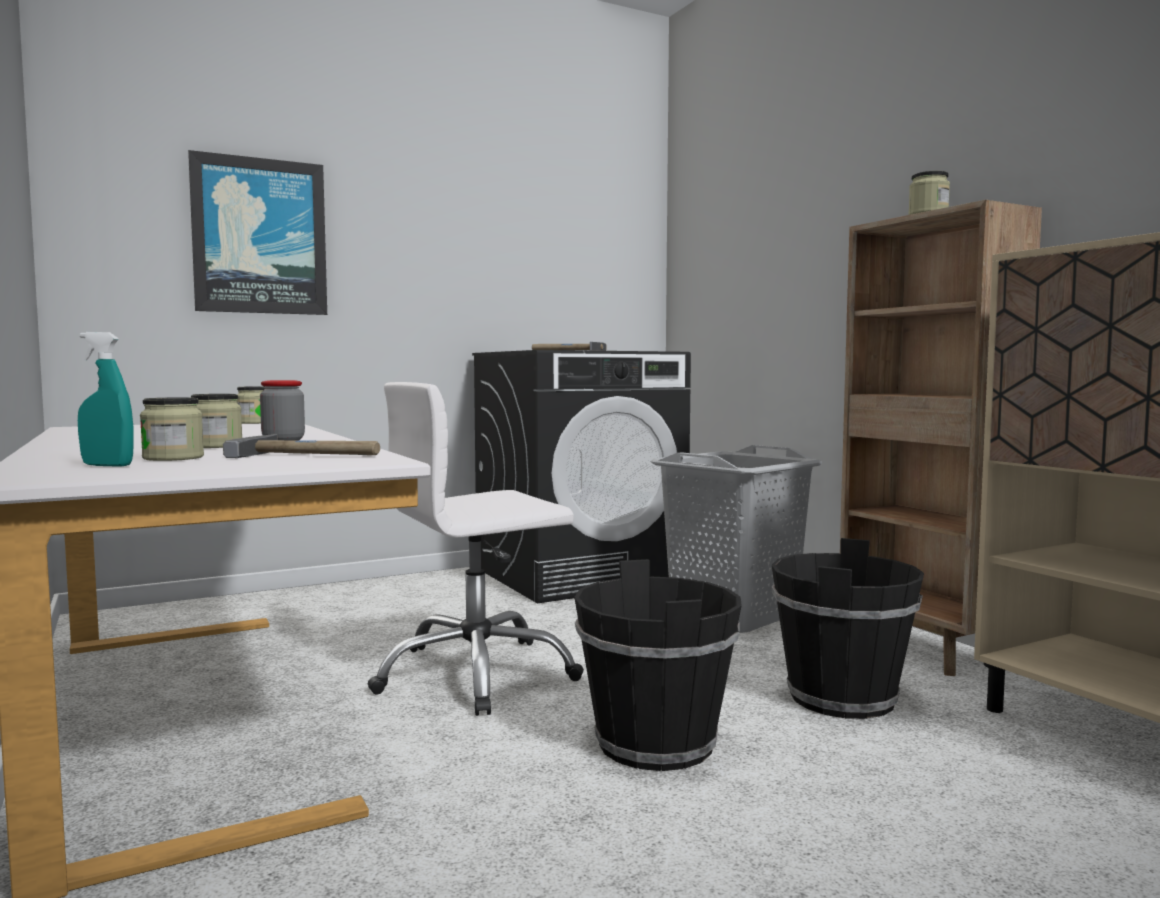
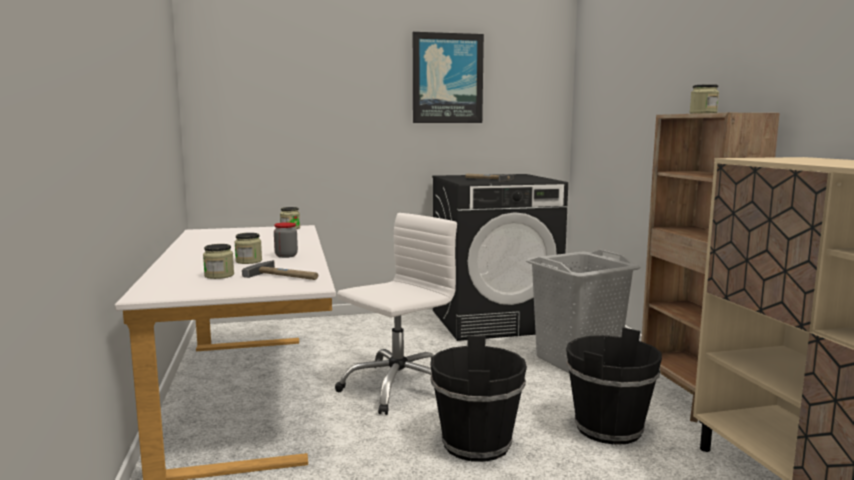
camera: 15 degrees right, 5 degrees up
(107, 465) = (185, 283): turquoise spray bottle -> none
(260, 236) = (302, 109): picture -> picture (447, 78)
(476, 674) = (398, 387): white office chair -> white office chair turned 150 degrees clockwise

